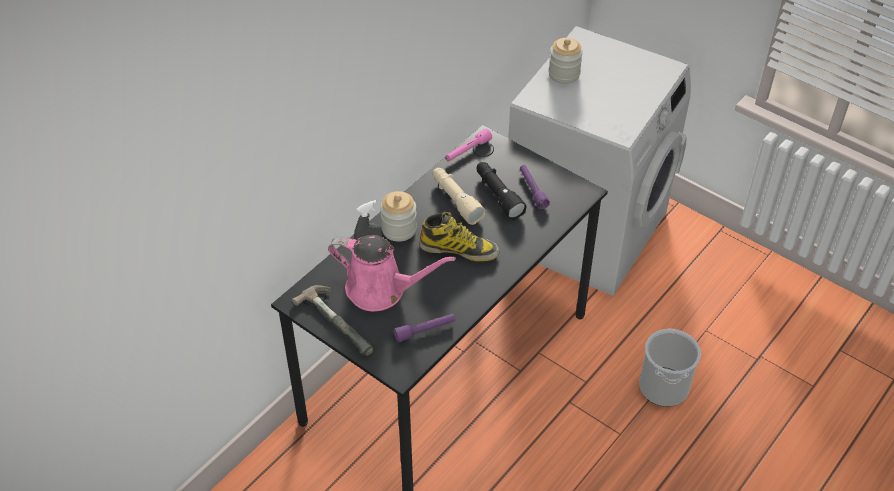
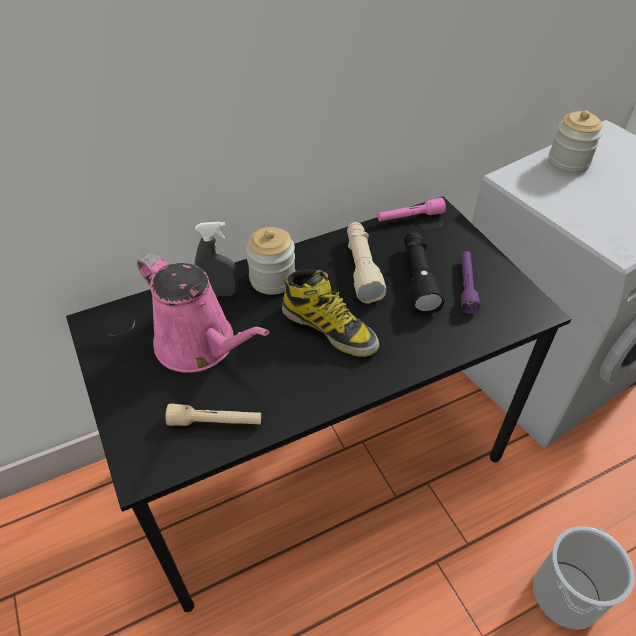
camera: 25 degrees right, 0 degrees up
(341, 320) = (124, 365): hammer -> none
(425, 330) = (215, 422): purple flashlight -> beige flashlight

